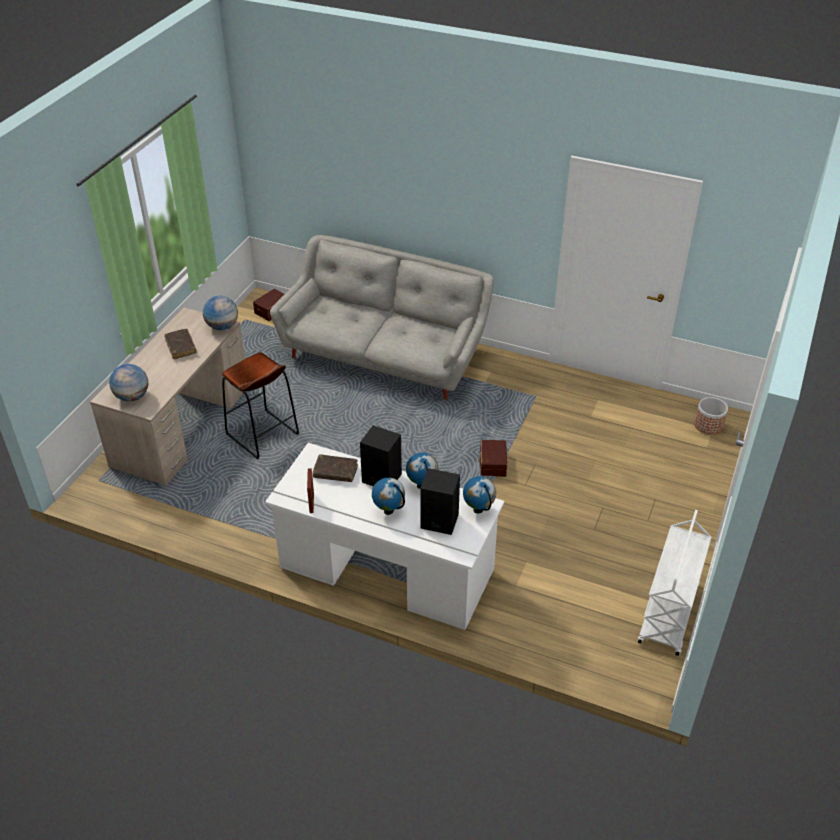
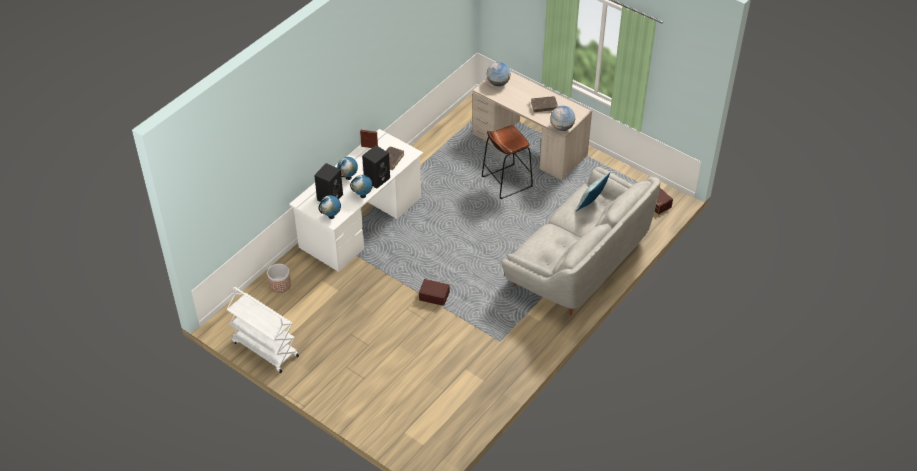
camera: 105 degrees right, 5 degrees up
(329, 315) = (591, 203): none -> pillow
(708, 426) = (428, 443): planter -> planter (280, 284)

